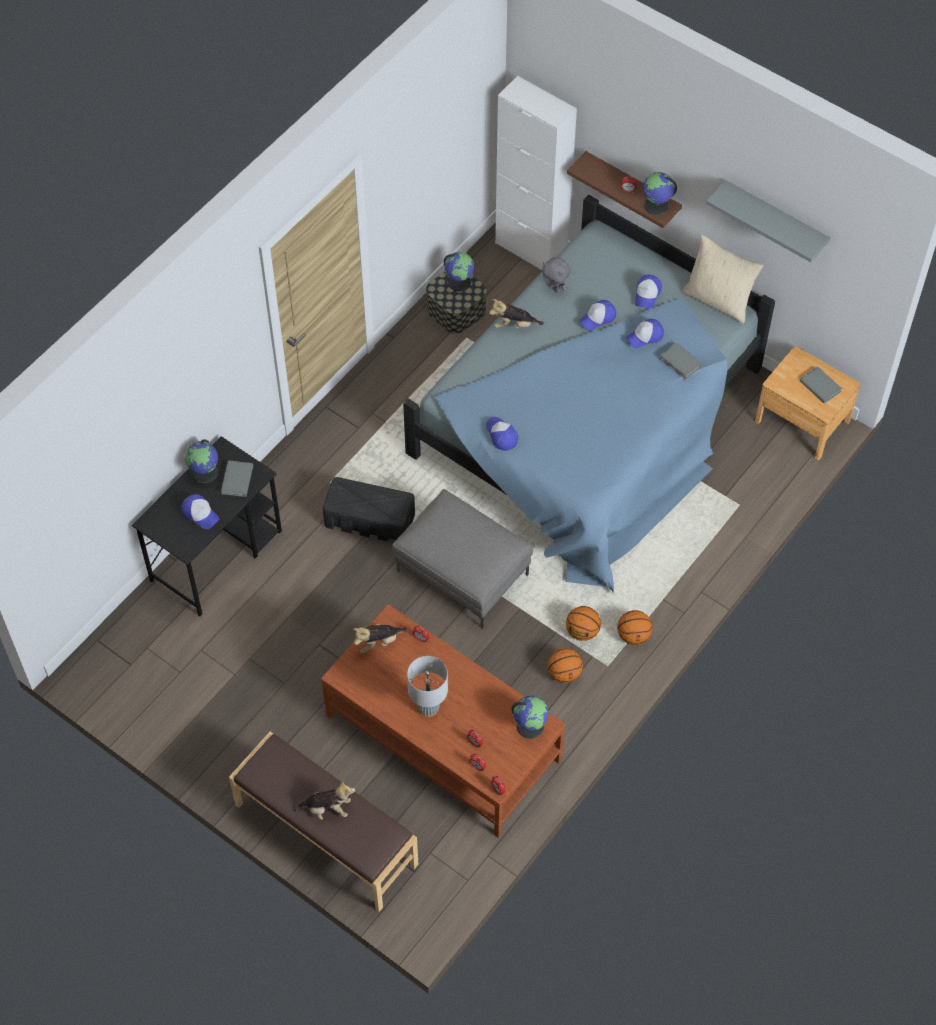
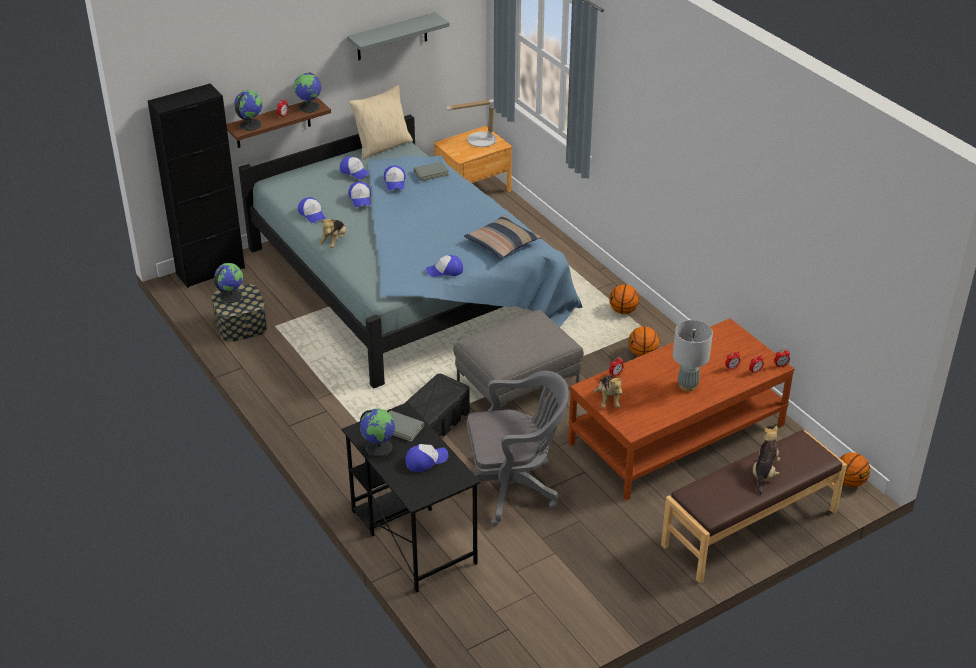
camera: 70 degrees left, 20 degrees down
(310, 614) = (513, 487): none -> grey office chair
(530, 725) = (725, 335): globe -> globe (250, 124)
(531, 249) = (210, 271): white cabinet -> black cabinet
(555, 288) = (312, 214): grey plush toy -> cap
(574, 469) = (502, 243): none -> pillow
(582, 631) = (607, 335): basketball -> basketball (849, 482)
(820, 386) = (477, 141): grey book -> table lamp

